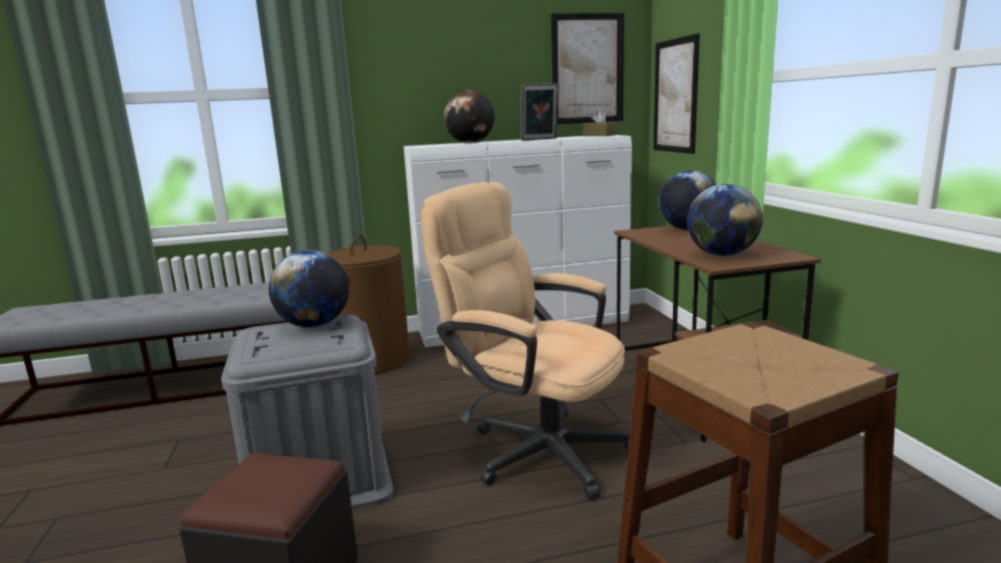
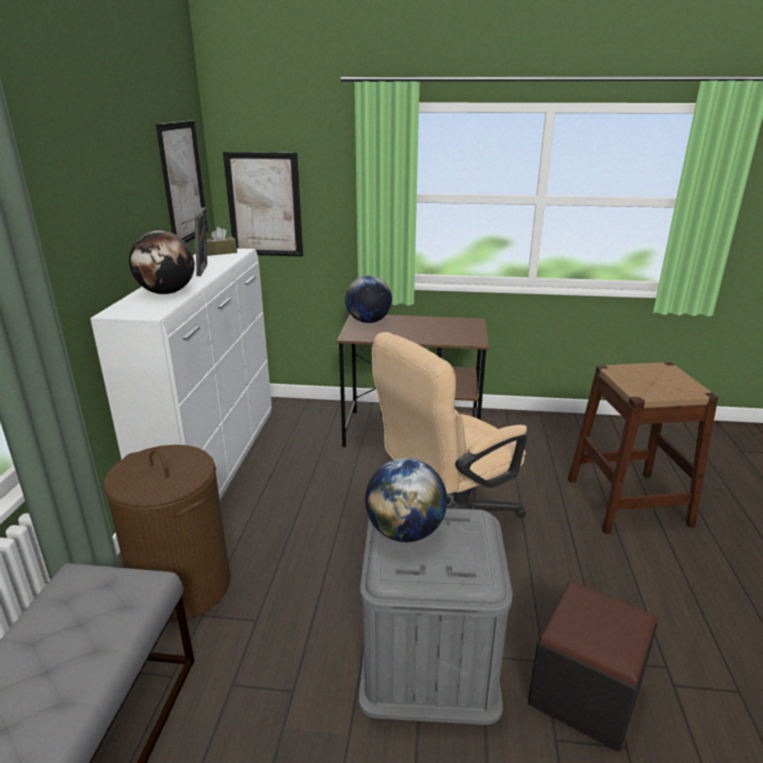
camera: 70 degrees left, 10 degrees up
(721, 255) = (453, 334): globe -> none

